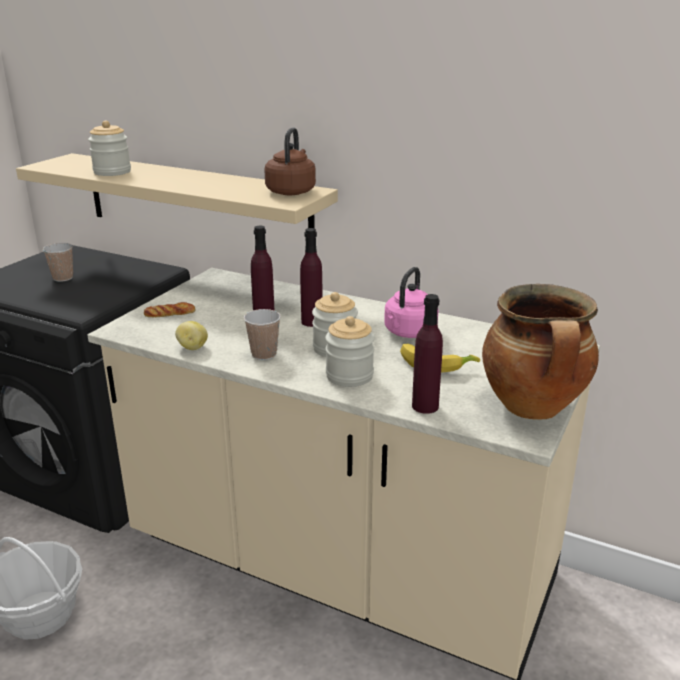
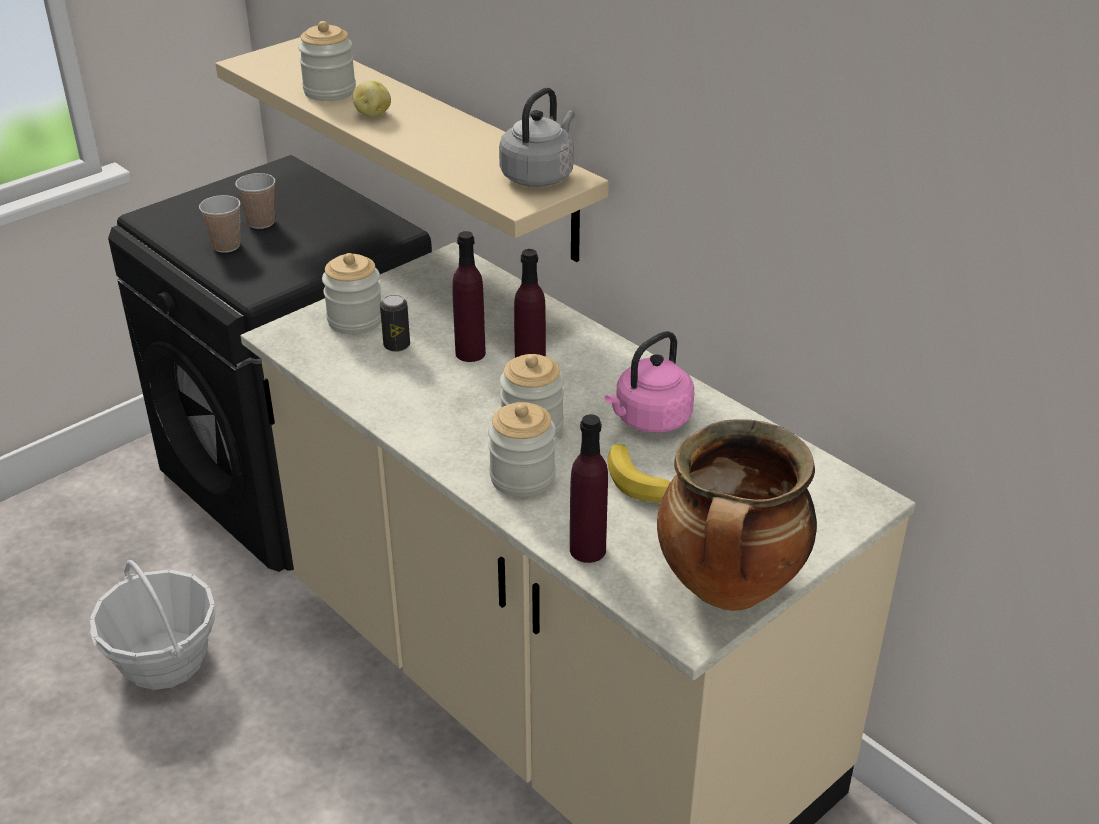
camera: 20 degrees right, 10 degrees up
(170, 314) = (355, 320): bread -> jar
(192, 347) = (353, 385): potato -> potato (372, 114)
(209, 322) = (397, 345): none -> can
(264, 354) = (435, 416): cup -> cup (226, 246)
(291, 191) = (539, 175): brown kettle -> grey kettle

